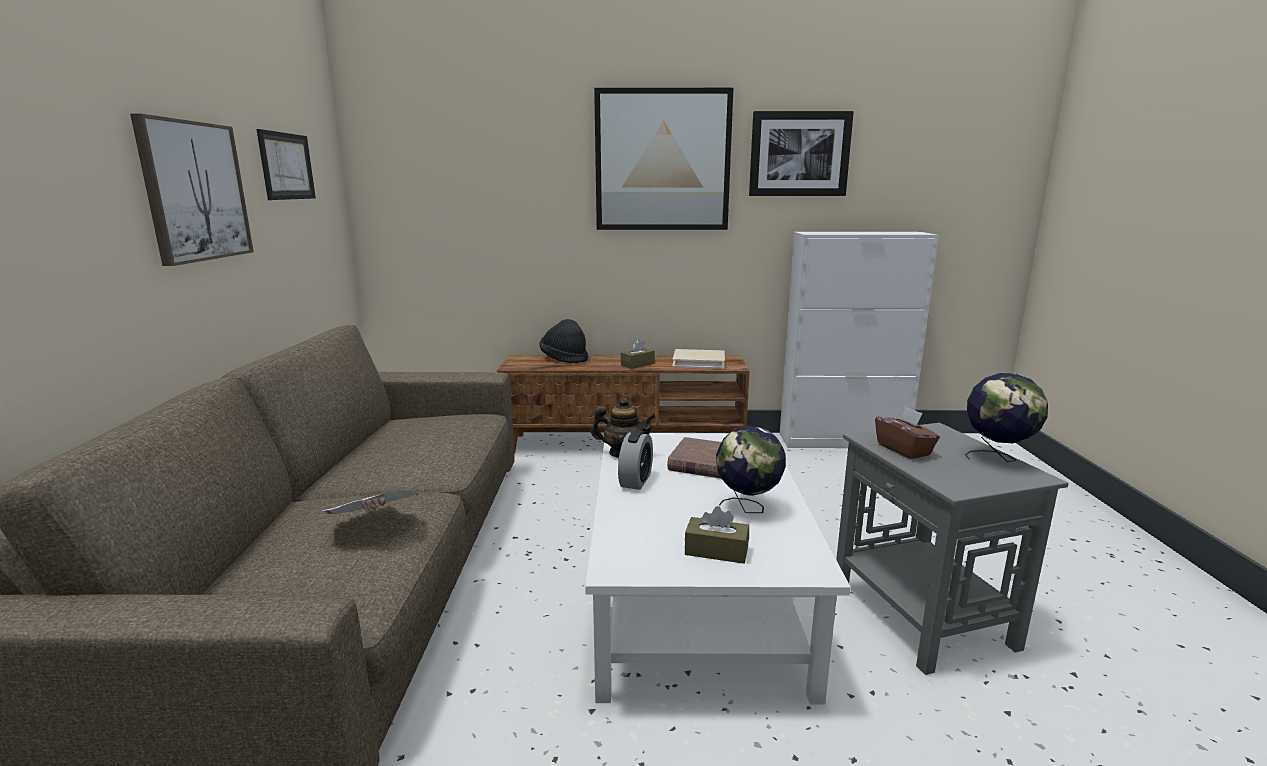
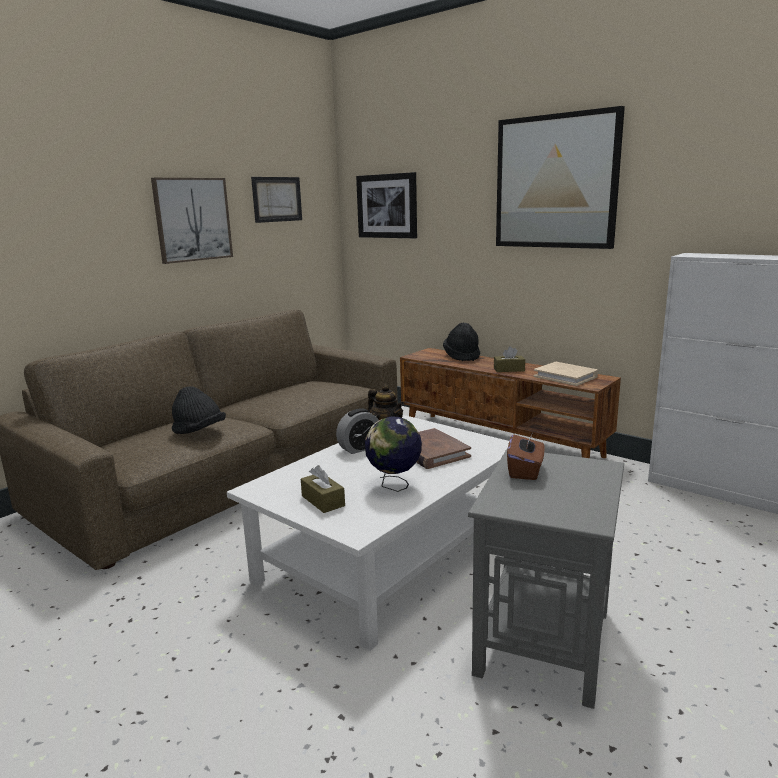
camera: 40 degrees right, 0 degrees up
(374, 525) = (199, 432): newspaper -> black hat
(799, 154) = (695, 169): picture -> picture (387, 206)
(997, 458) = (595, 500): globe -> none

